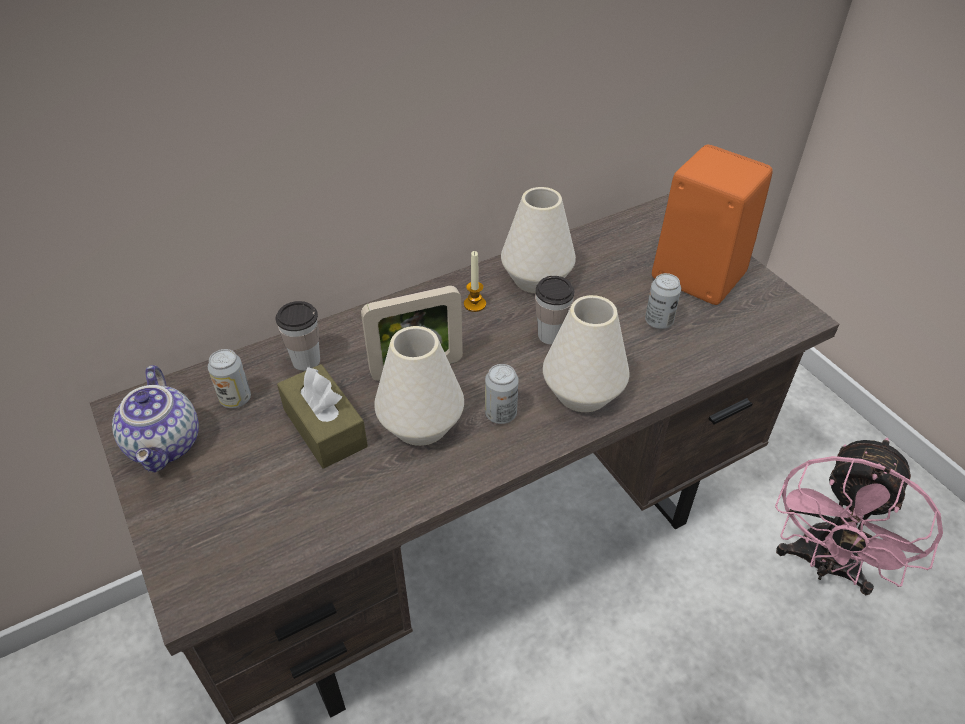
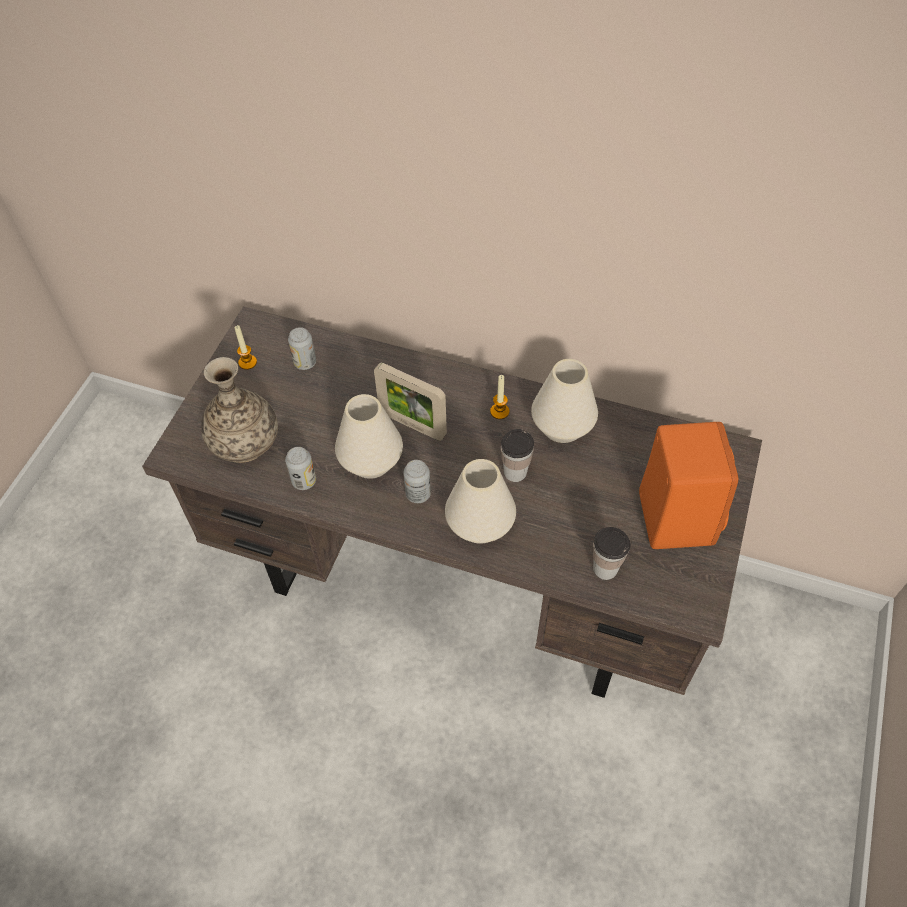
camera: 50 degrees right, 10 degrees up
(167, 445) = (247, 362): teapot -> candle
(264, 514) = (244, 441): none -> vase
(306, 360) = (364, 369): cup -> cup (605, 568)
(325, 428) = (324, 419): brown tissue box -> none
(658, 321) = (596, 524): can -> can (304, 481)
(823, 566) = (662, 821): pink fan -> none

